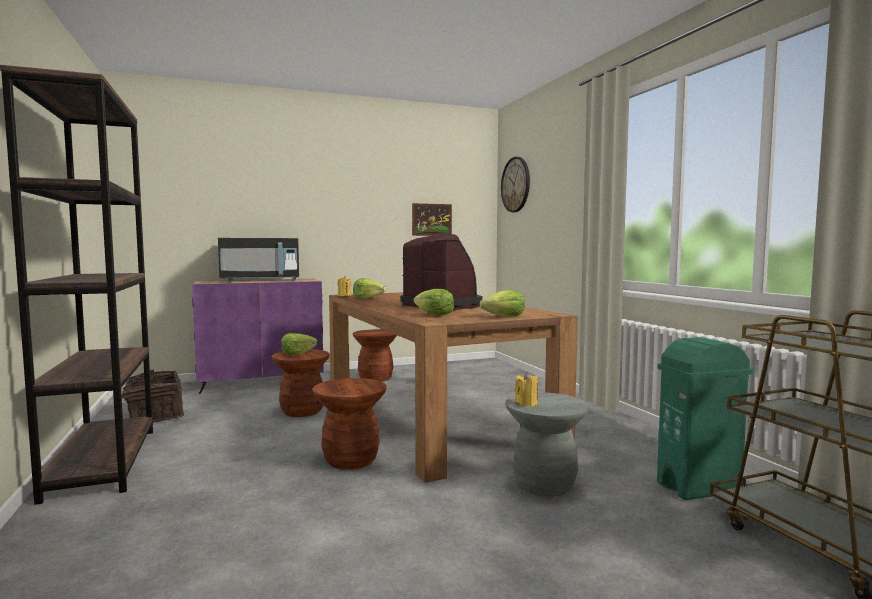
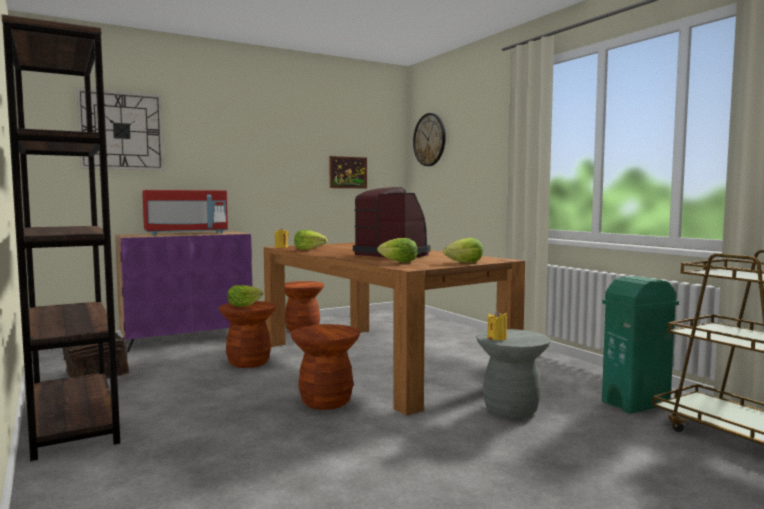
camera: 10 degrees left, 0 degrees up
(203, 181) = (121, 131): none -> wall clock
(261, 280) = (186, 233): black microwave -> red microwave

